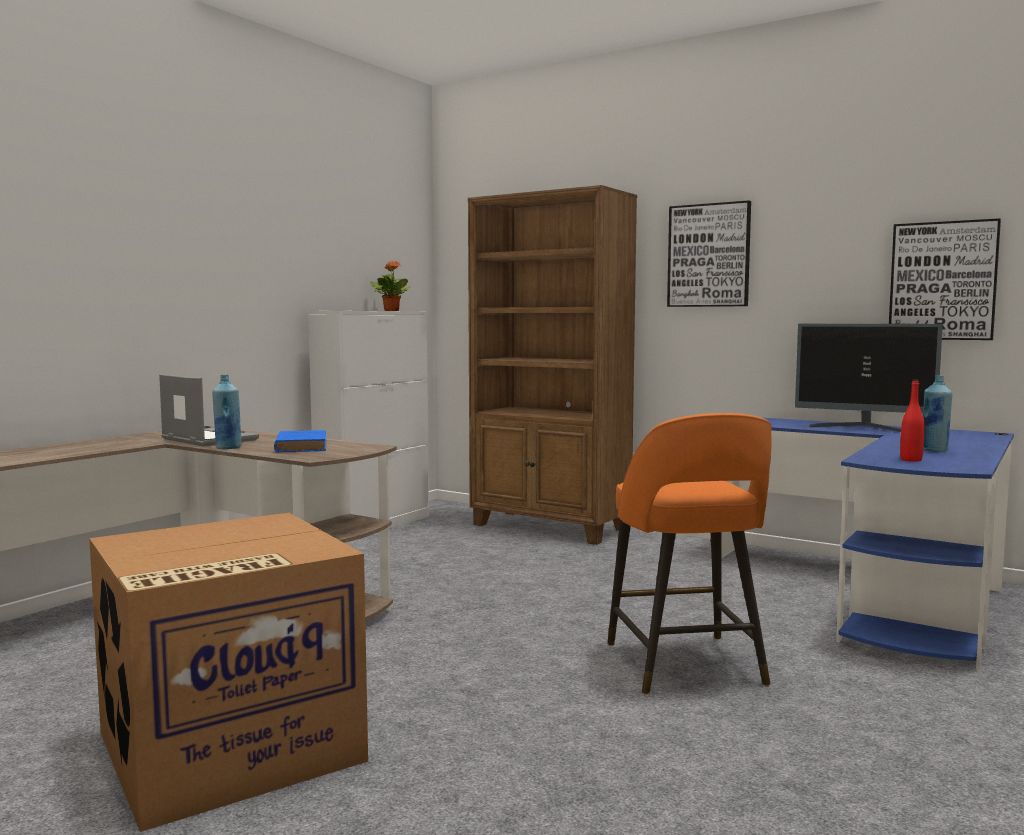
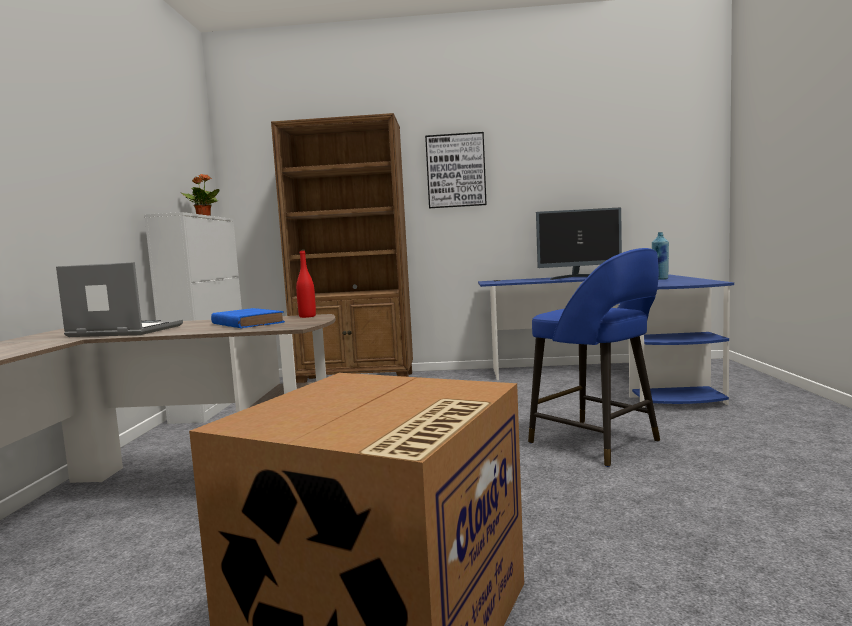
camera: 30 degrees left, 0 degrees up
(228, 448) = (174, 332): blue bottle -> none
(686, 666) = (597, 442): orange stool -> blue stool
(911, 460) = (672, 282): red bottle -> red bottle (307, 316)
(943, 281) = (607, 183): picture -> none

